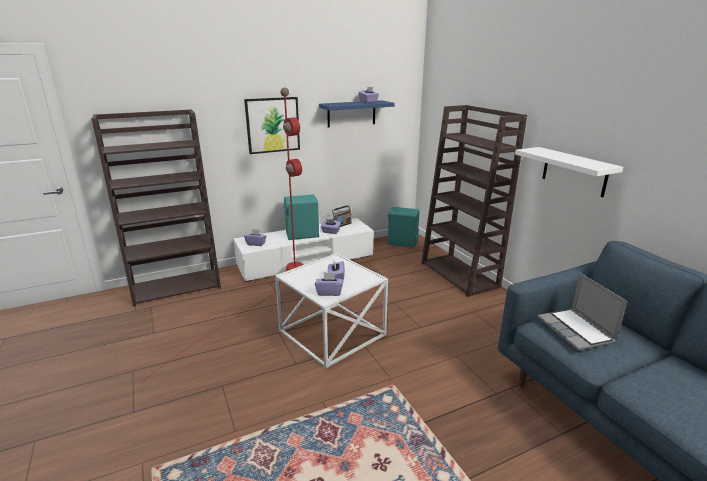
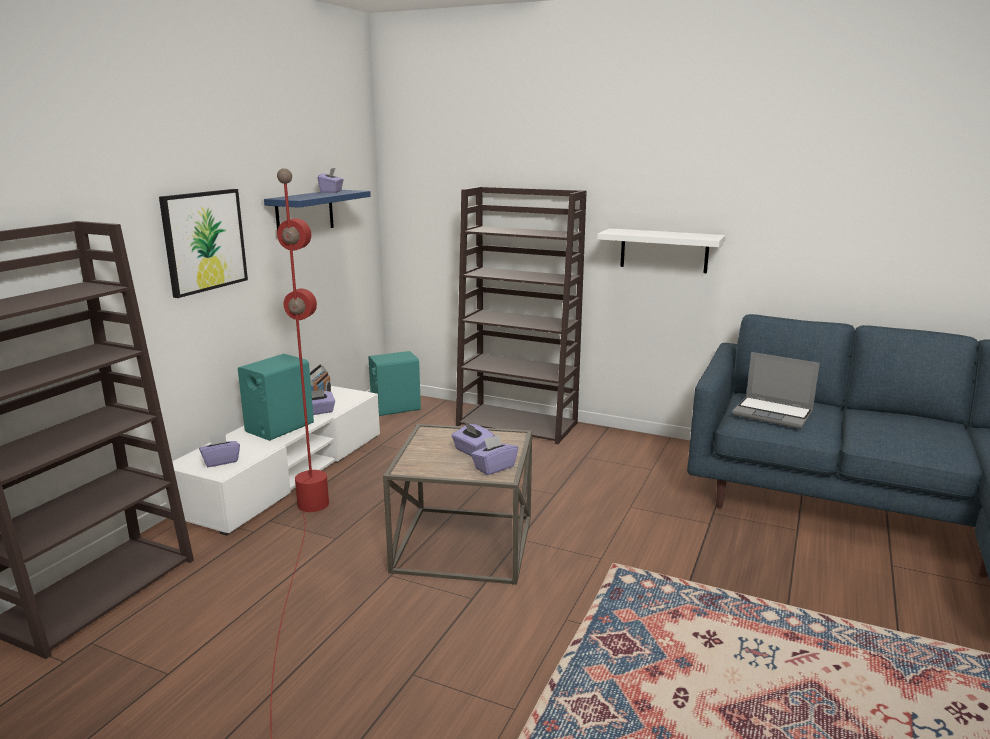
camera: 40 degrees left, 5 degrees down
(333, 333) = (465, 543): white side table -> brown side table

